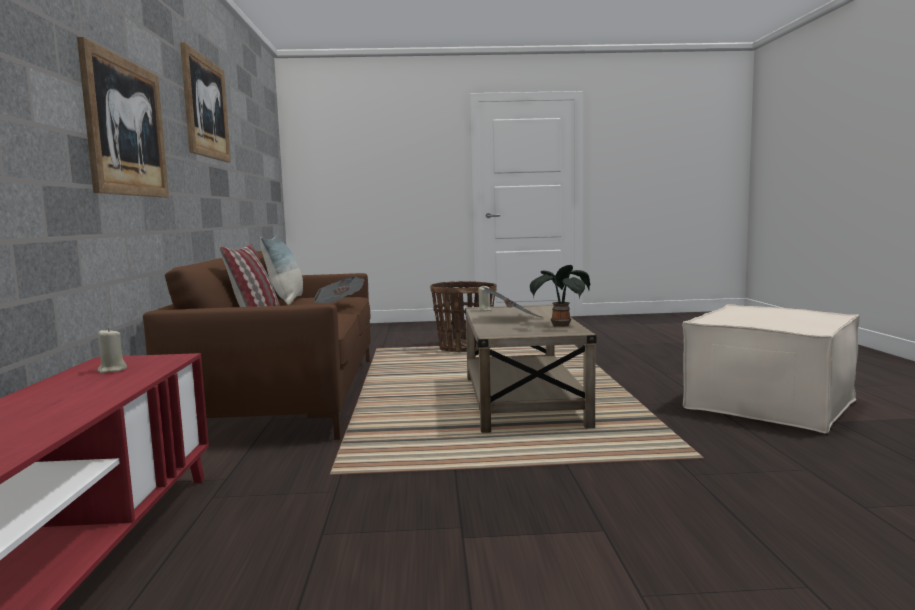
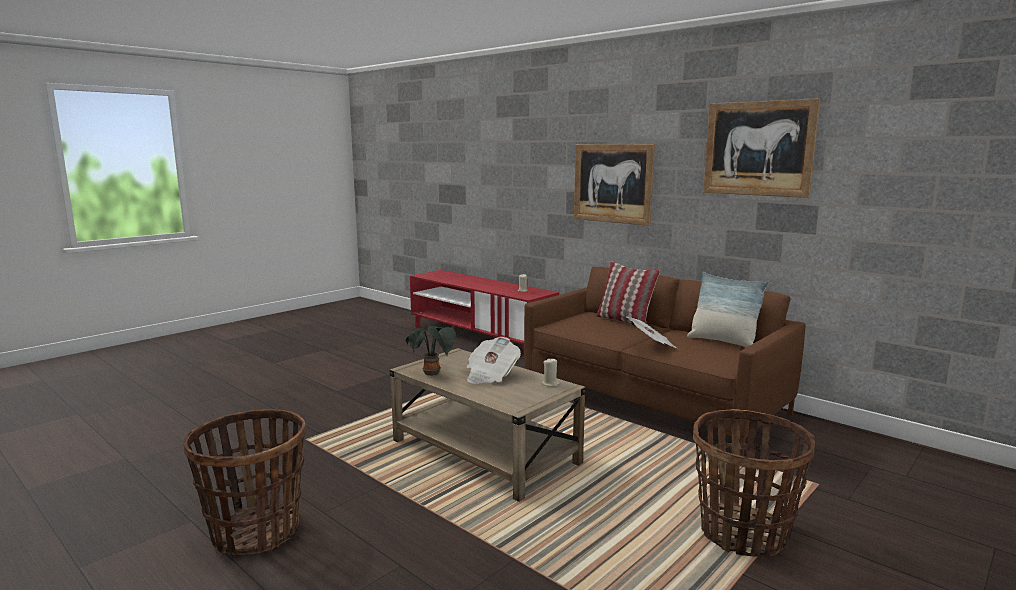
camera: 135 degrees right, 5 degrees up
(769, 404) = (256, 531): beige ottoman -> basket

